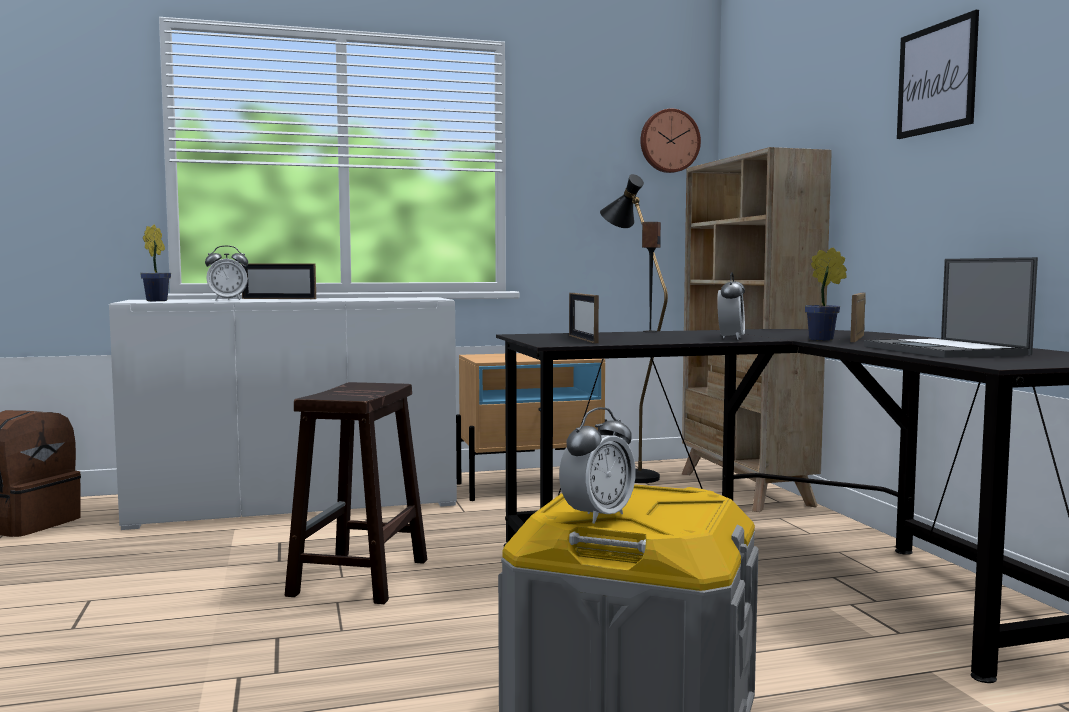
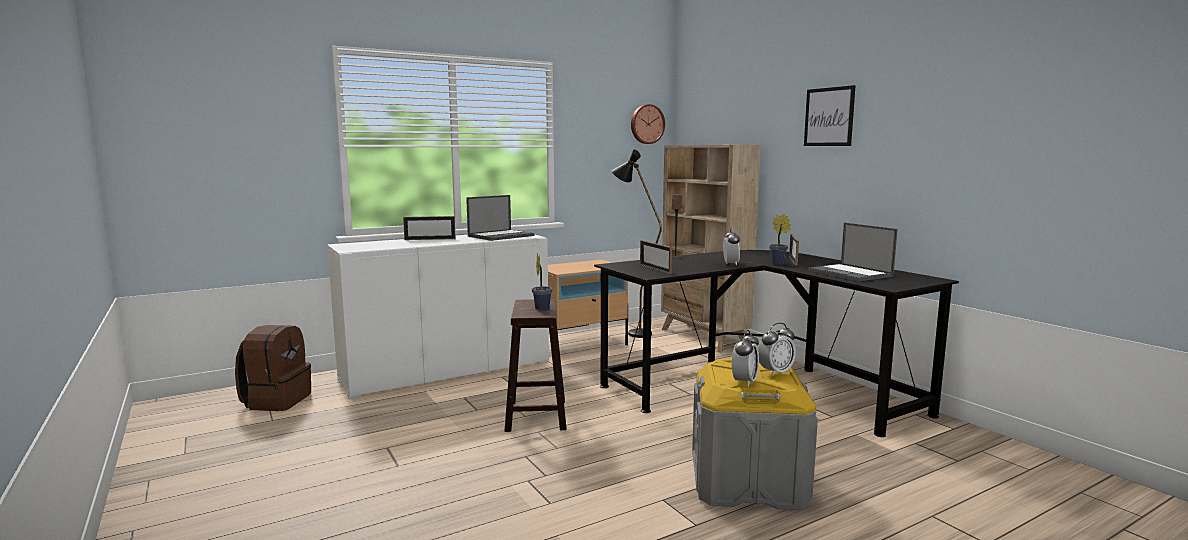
camera: 15 degrees left, 5 degrees up
(158, 300) = (360, 247): potted plant -> potted plant (542, 308)
(228, 300) = (404, 244): alarm clock -> alarm clock (775, 372)
(391, 298) = (501, 236): none -> laptop

